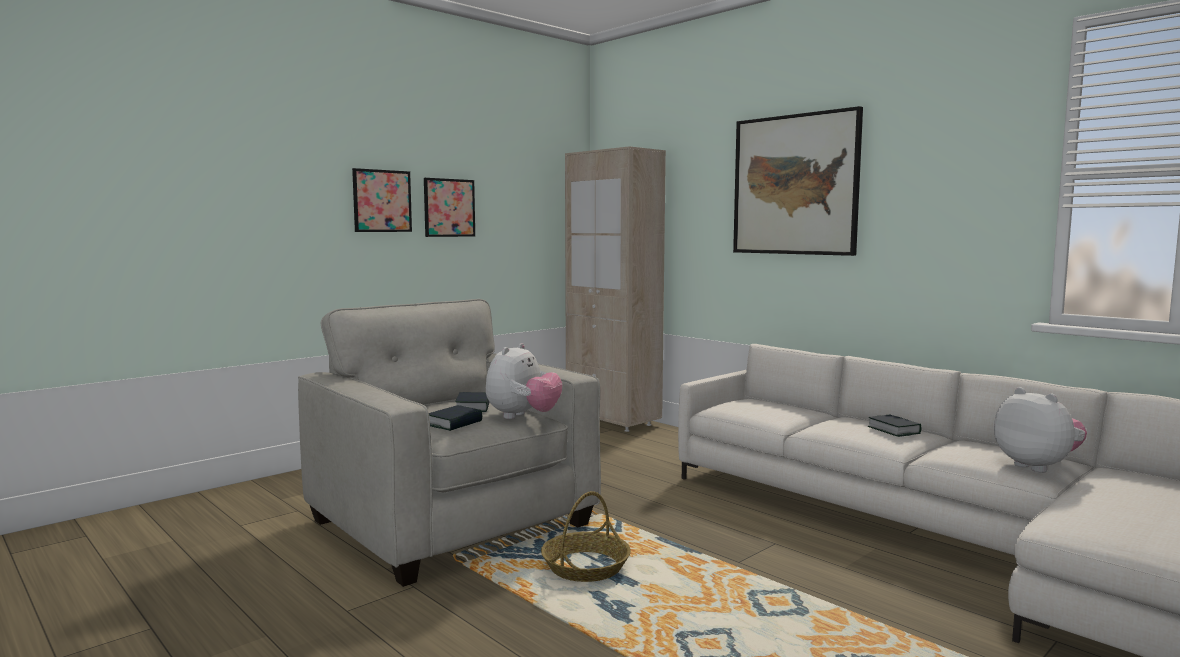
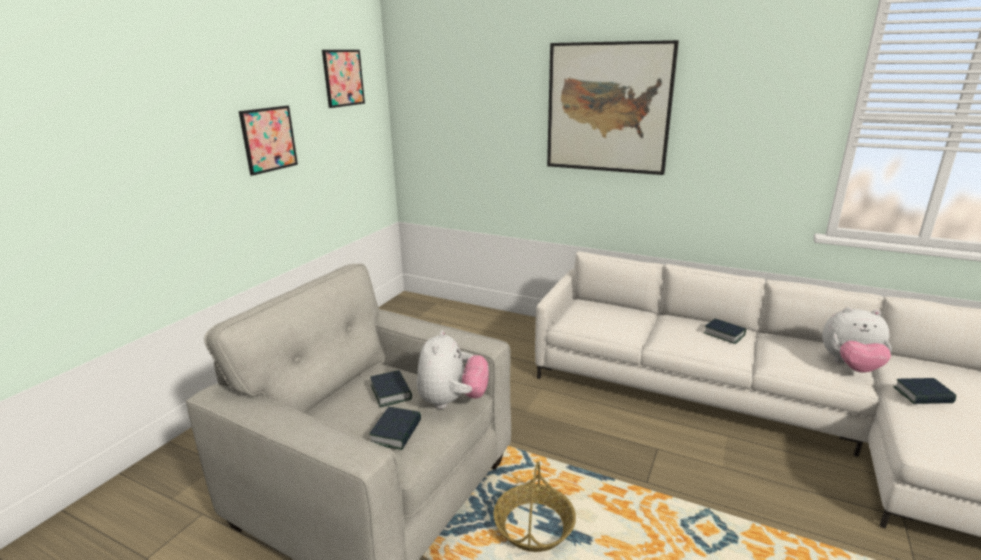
camera: 20 degrees left, 15 degrees up
(382, 201) = (199, 145): picture -> picture (343, 78)
(613, 422) = (436, 310): beige cabinet -> none
(1037, 466) = (850, 366): plush toy -> plush toy turned 150 degrees clockwise
(1110, 493) = (923, 395): none -> book

